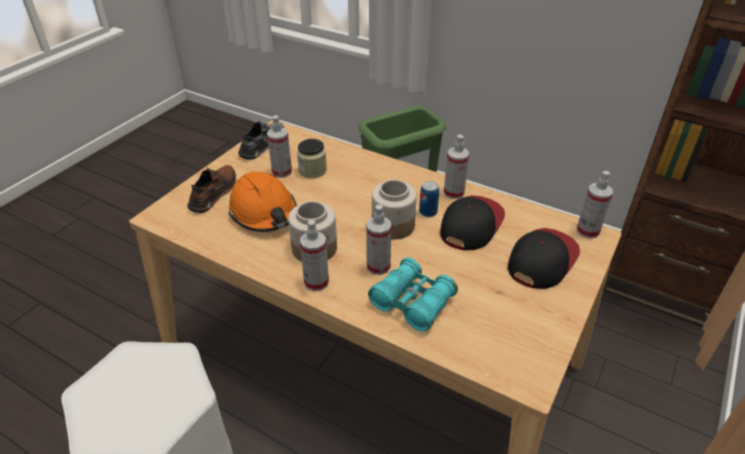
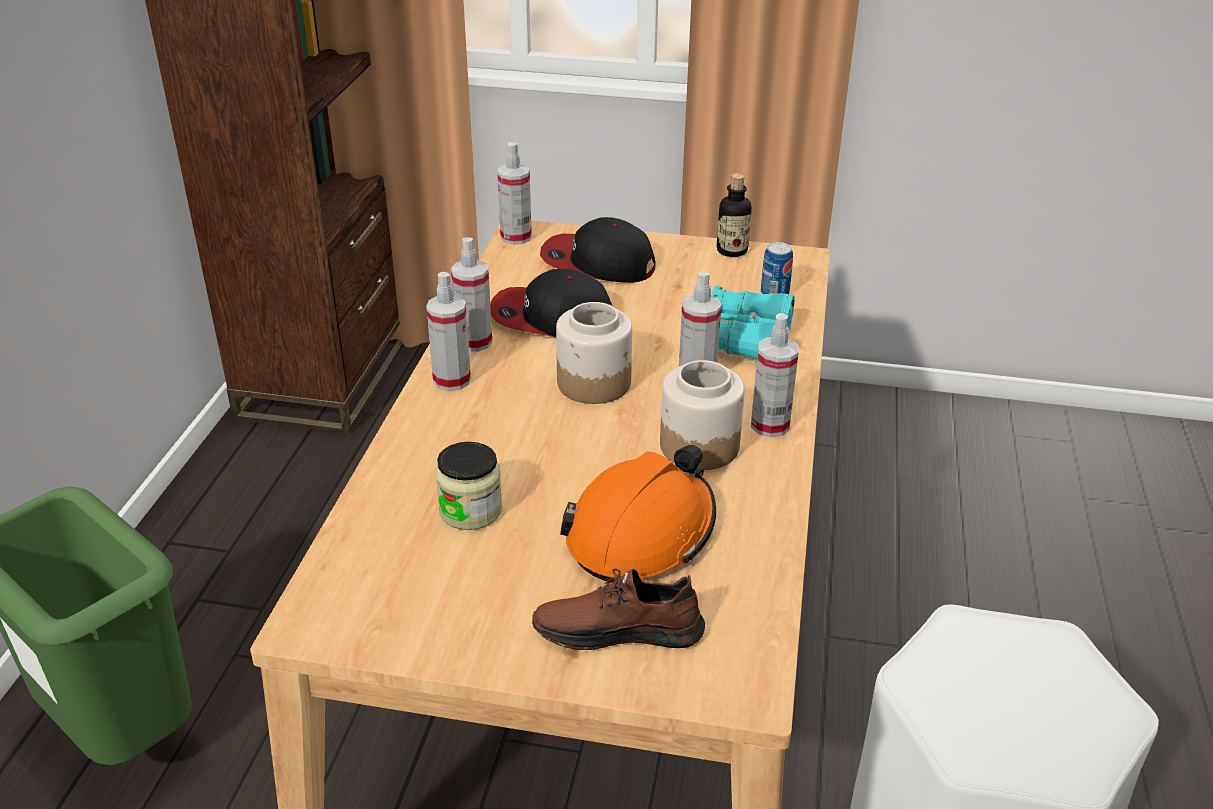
camera: 110 degrees left, 5 degrees down
(263, 144) = (388, 621): grey shoe -> none
(282, 172) = (494, 553): spray bottle -> spray bottle (452, 380)
(428, 212) = (540, 357): can -> can (774, 293)
(551, 340) = (732, 251): none -> bottle

